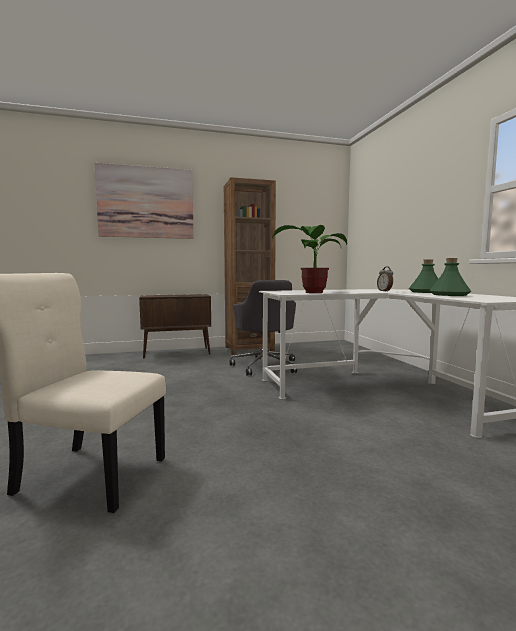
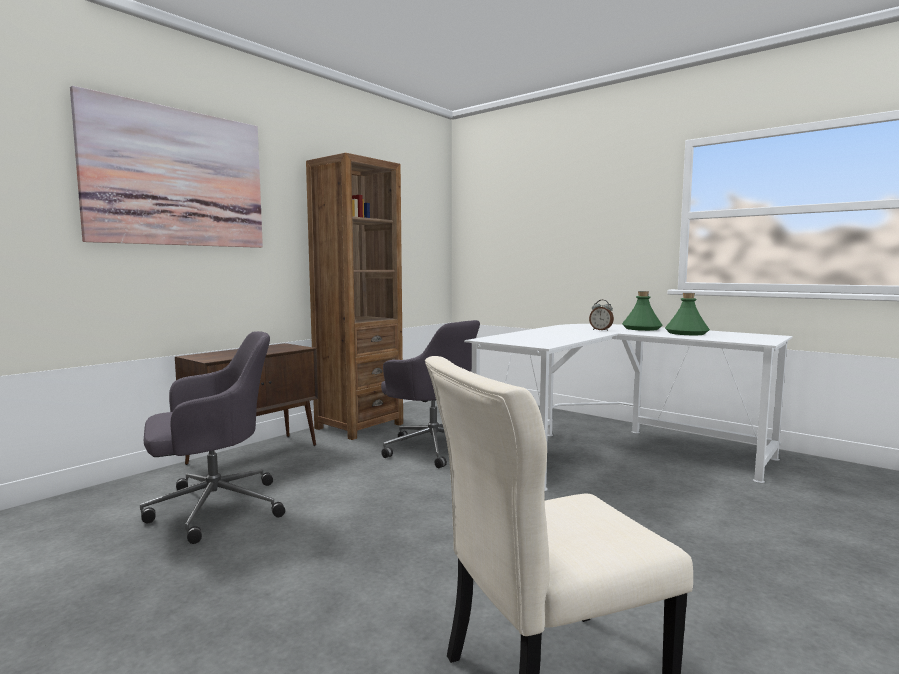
camera: 35 degrees left, 0 degrees up
(119, 369) = (213, 508): none -> grey office chair
(310, 292) = (550, 340): potted plant -> none

